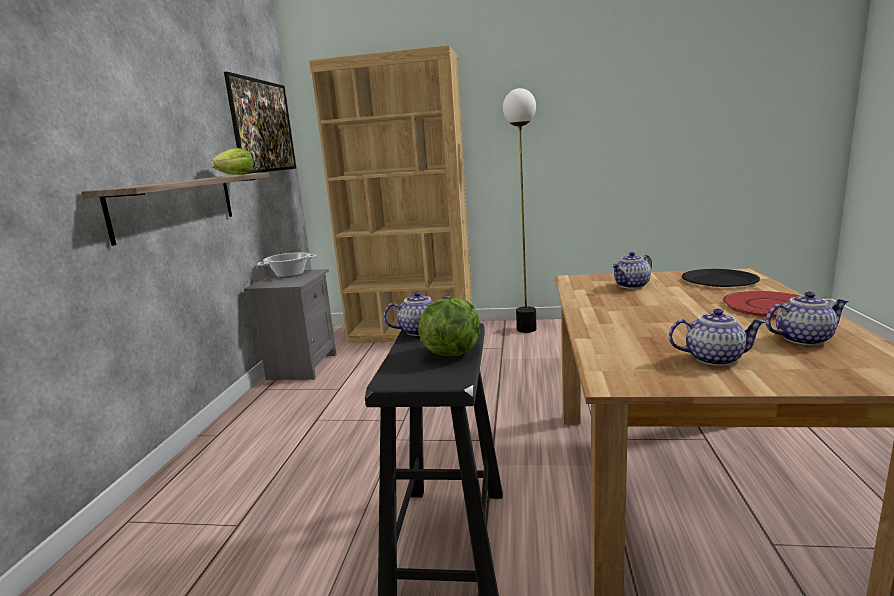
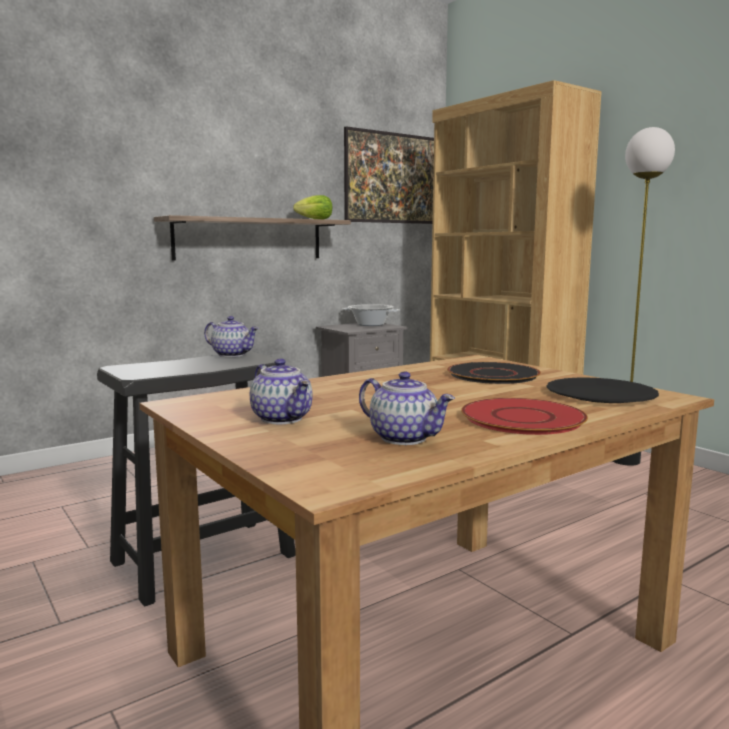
camera: 45 degrees right, 5 degrees down
(451, 352) = (197, 367): lettuce -> none
(632, 286) = (493, 375): teapot -> black plate

